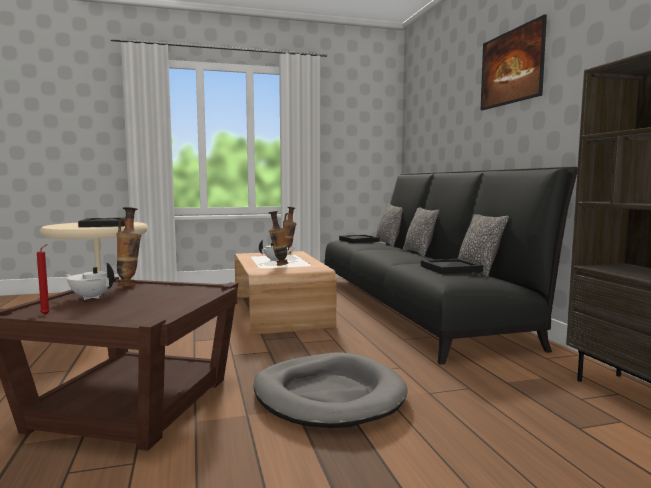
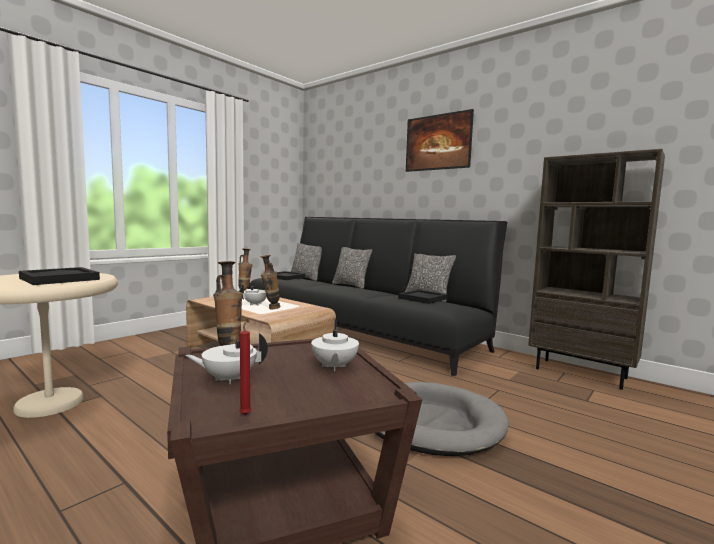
camera: 35 degrees left, 0 degrees up
(170, 302) = (334, 367): none -> white teapot

